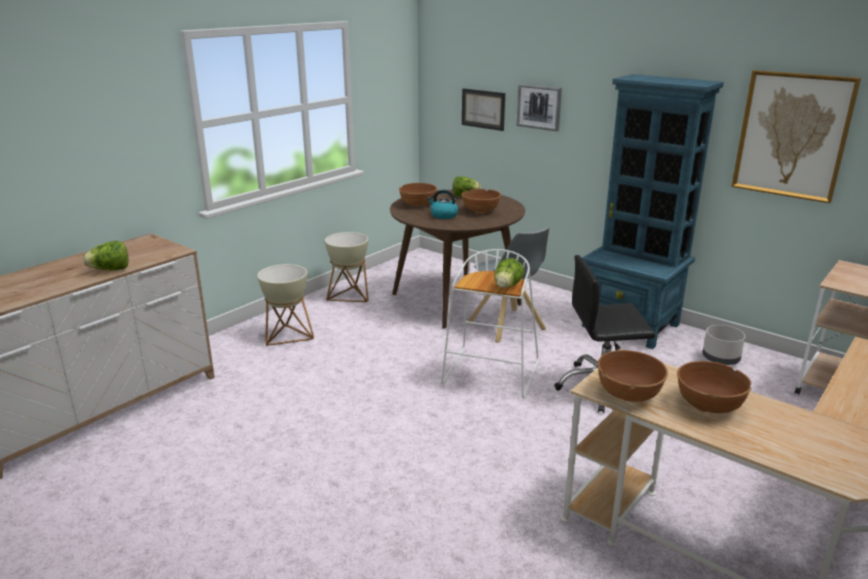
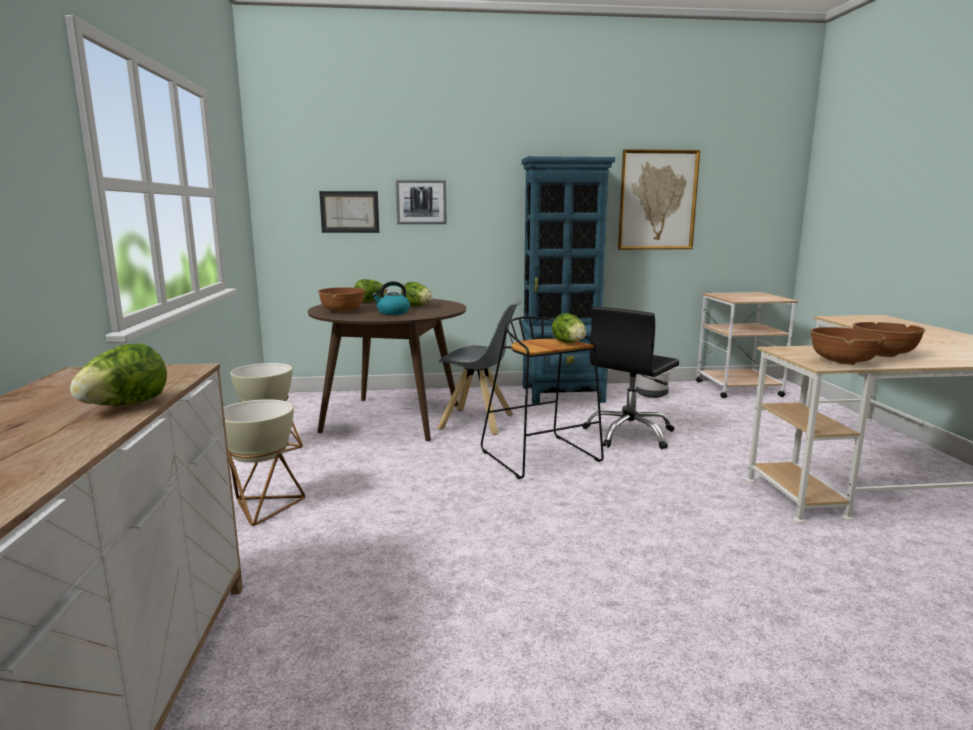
camera: 45 degrees left, 10 degrees down
(480, 211) = (417, 306): brown bowl -> lettuce
(491, 375) = (542, 457): white stool -> black stool

